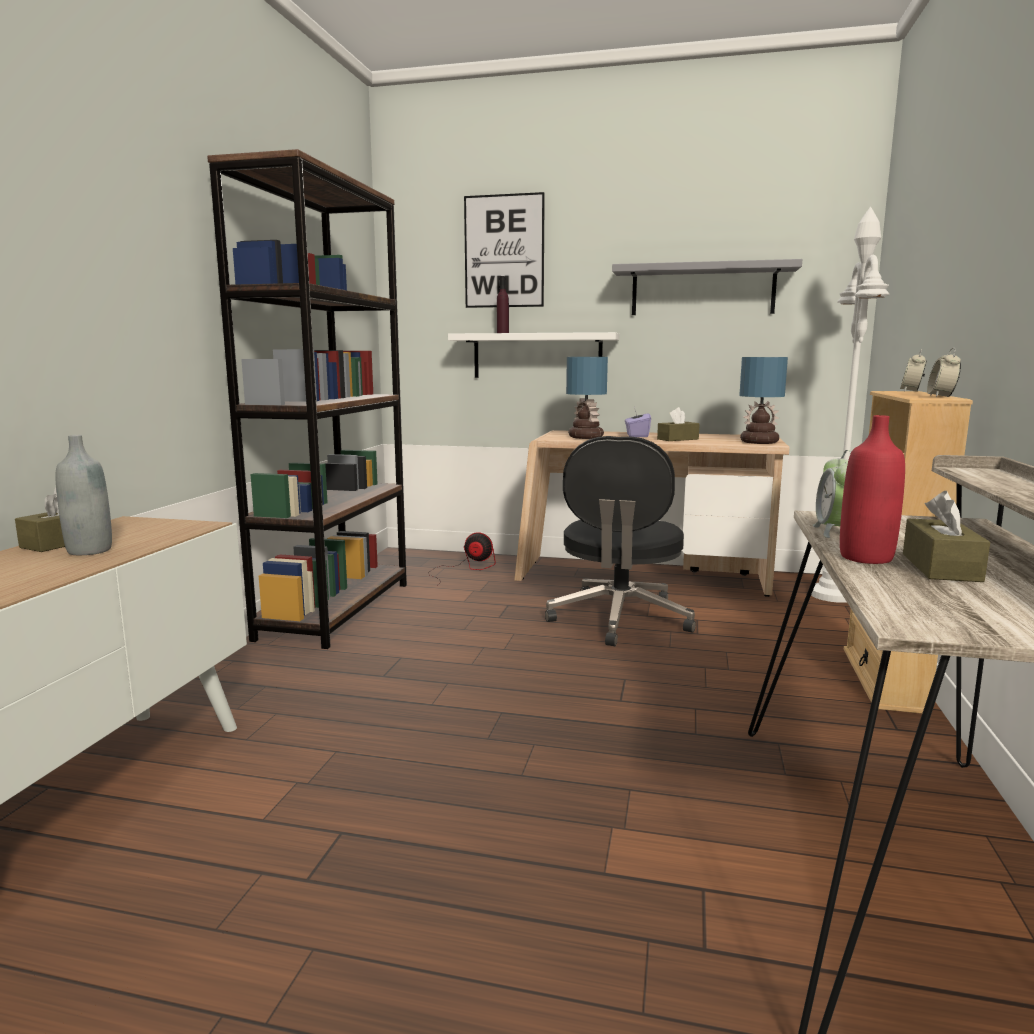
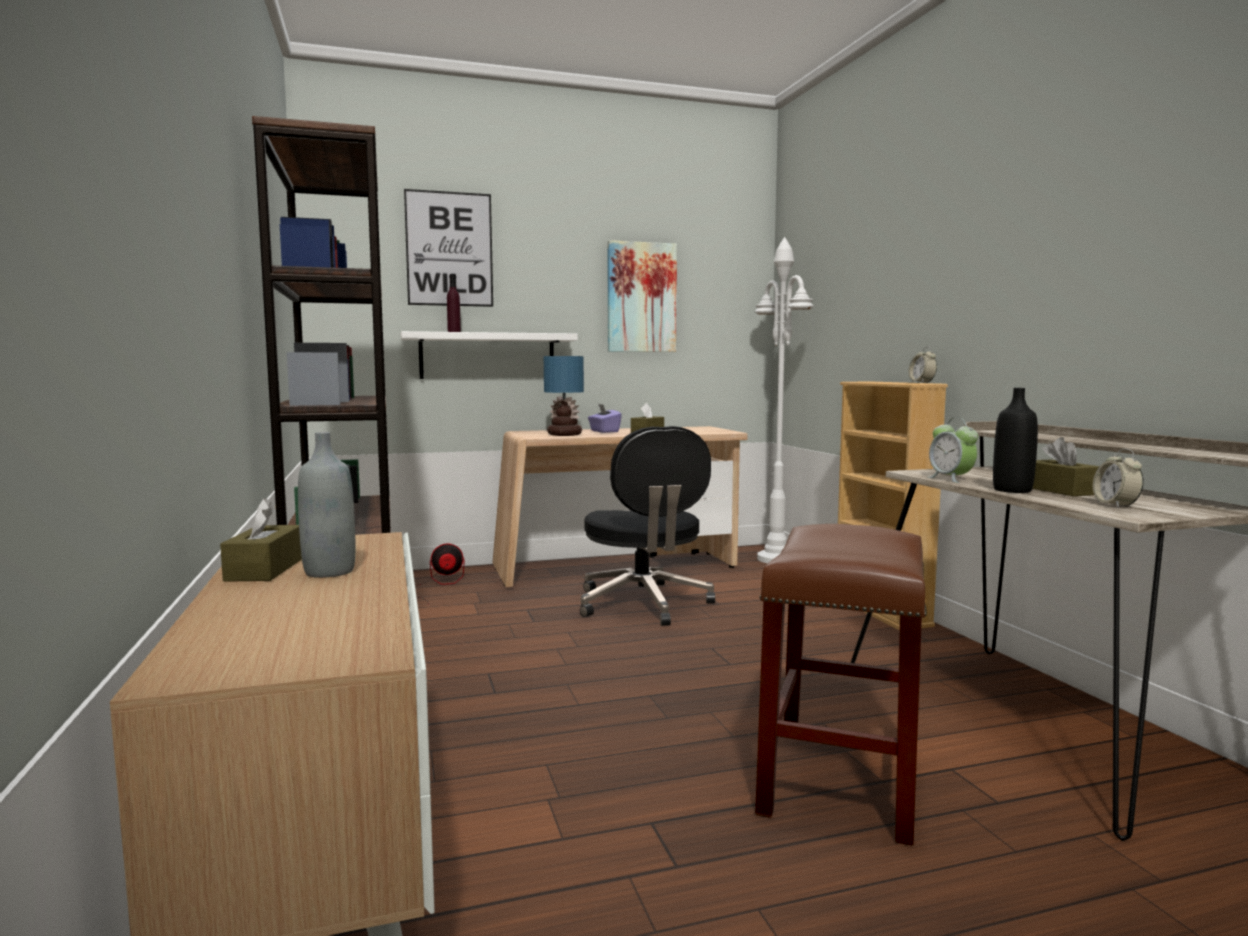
camera: 30 degrees left, 5 degrees down
(562, 853) = (838, 778): none -> brown stool
(702, 290) = (641, 297): grey shelf -> picture
(757, 442) = (716, 431): table lamp -> none
(866, 558) = (1012, 490): red bottle -> black bottle
(911, 391) = (872, 381): alarm clock -> alarm clock (1115, 505)

